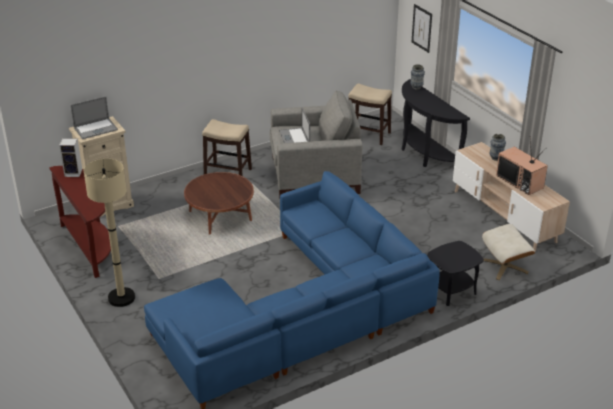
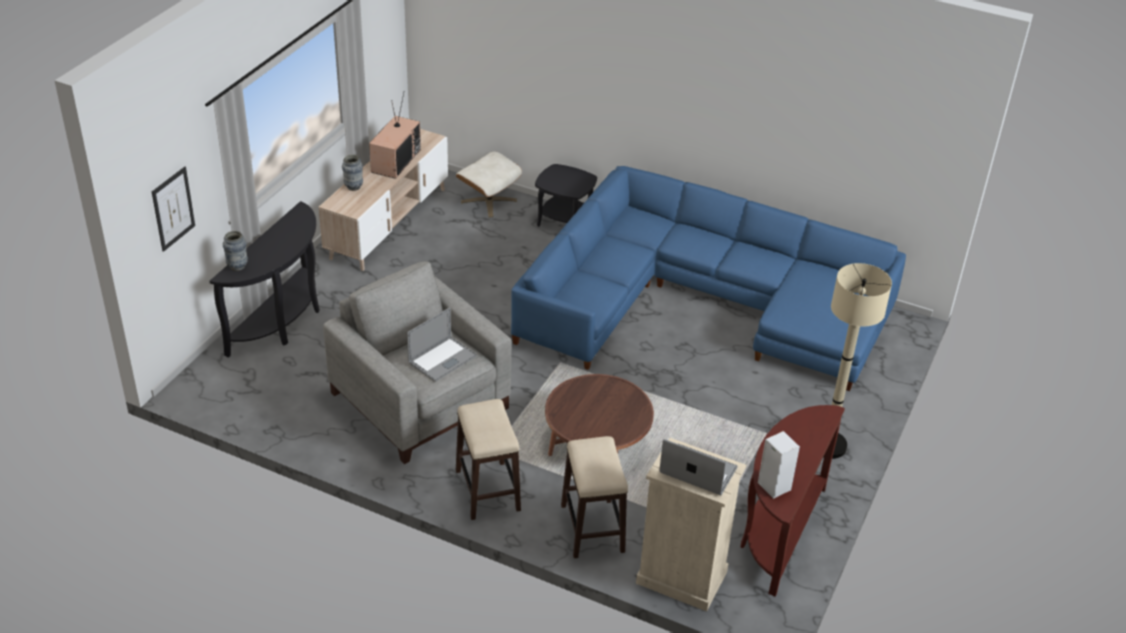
camera: 125 degrees left, 5 degrees up
(368, 135) = (261, 391): stool -> stool (592, 527)

